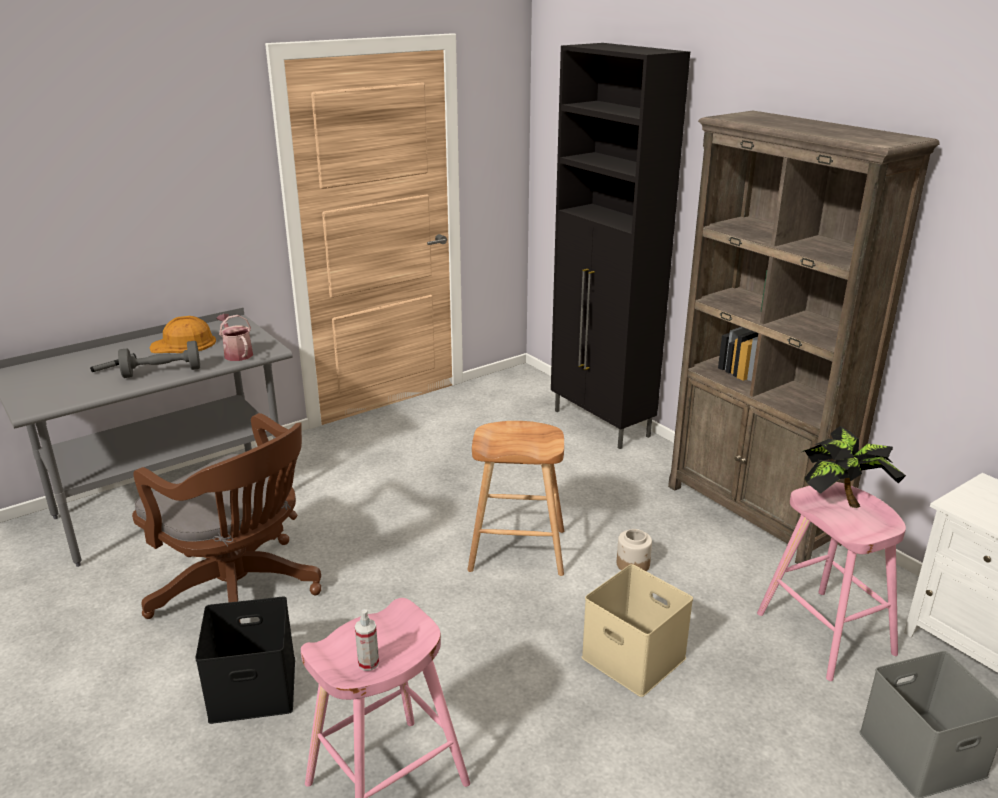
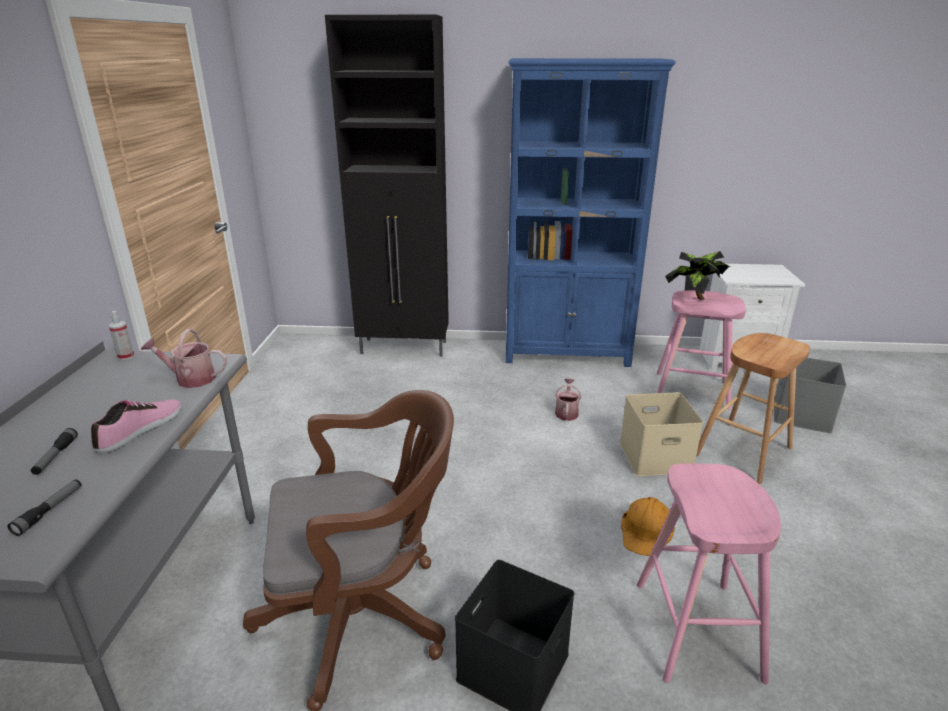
camera: 50 degrees left, 0 degrees up
(66, 392) = (49, 511): none -> flashlight
(162, 372) = (141, 430): grey dumbbell -> shoe
(184, 344) = (98, 398): orange hard hat -> orange hard hat (646, 530)
(368, 663) = (744, 514): spray bottle -> spray bottle (126, 356)
(517, 550) = (497, 445): brown stool -> brown stool (743, 452)
(633, 564) = (566, 412): jar -> watering can
(753, 514) = (567, 354): brown bookcase -> blue bookcase

